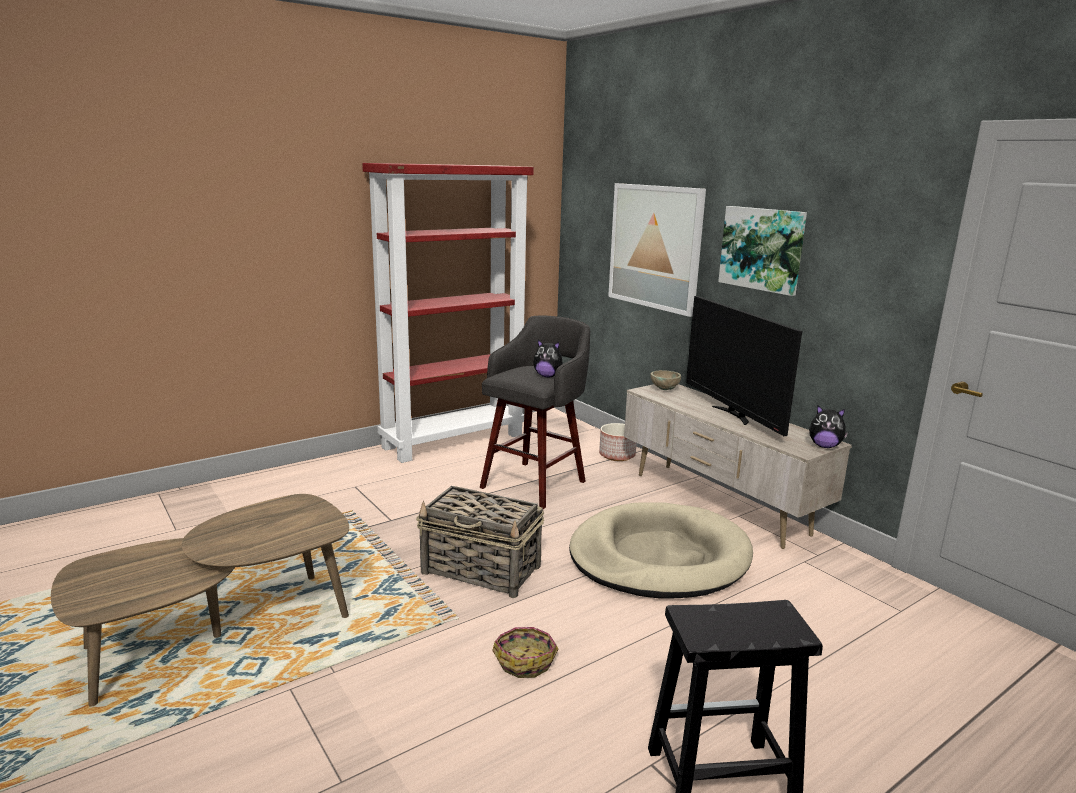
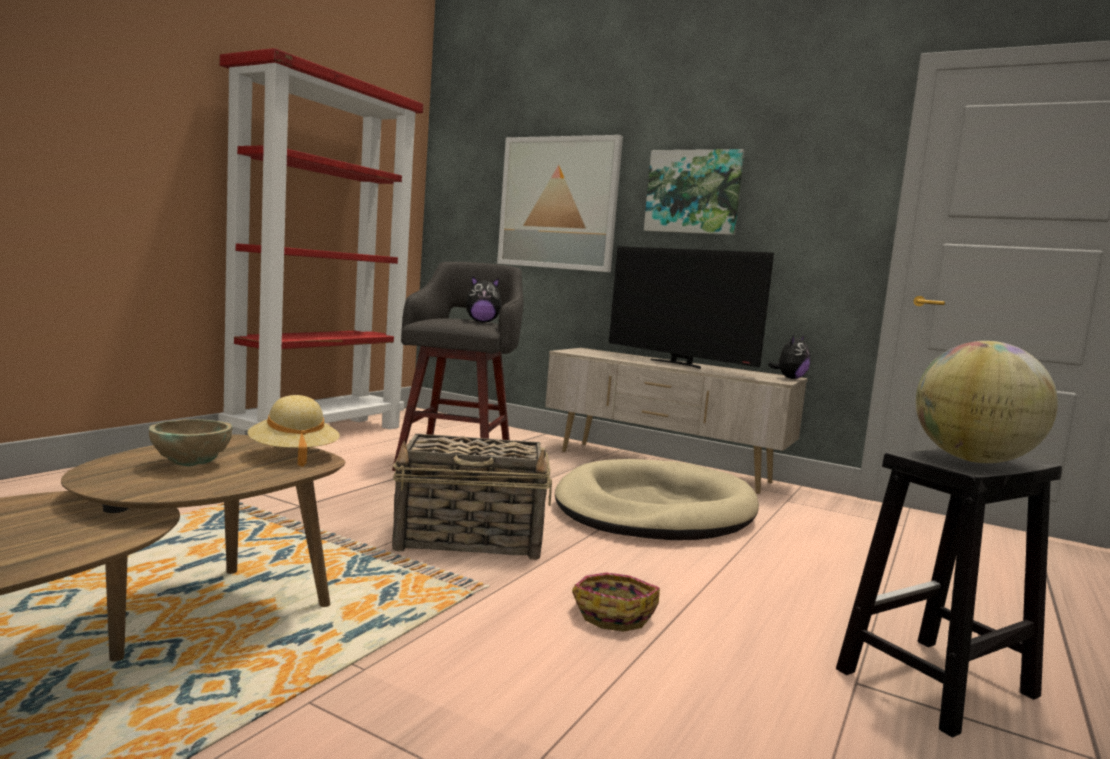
camera: 25 degrees left, 10 degrees down
(321, 522) = (293, 455): none -> beige hat
(617, 455) = (523, 438): planter -> none
(664, 389) = (585, 351): beige bowl -> beige bowl (190, 464)
(734, 627) = (973, 461): none -> globe
(824, 446) = (790, 378): plush toy -> plush toy turned 45 degrees counterclockwise

